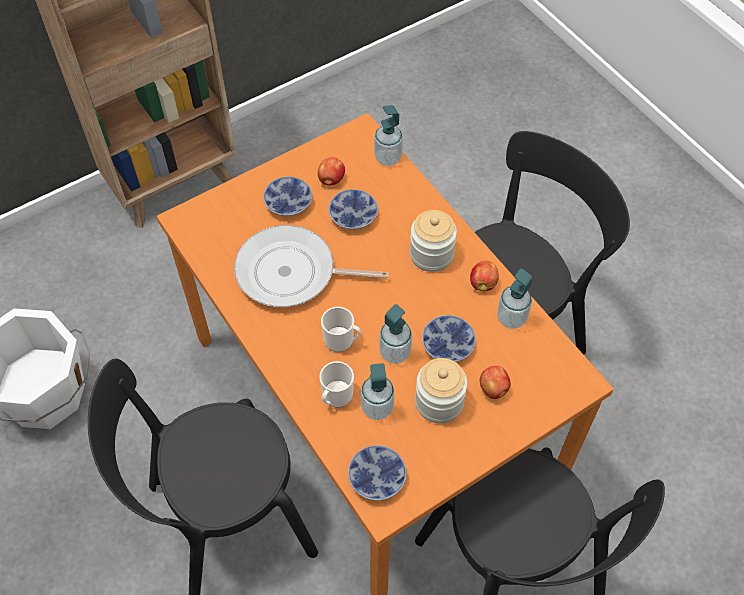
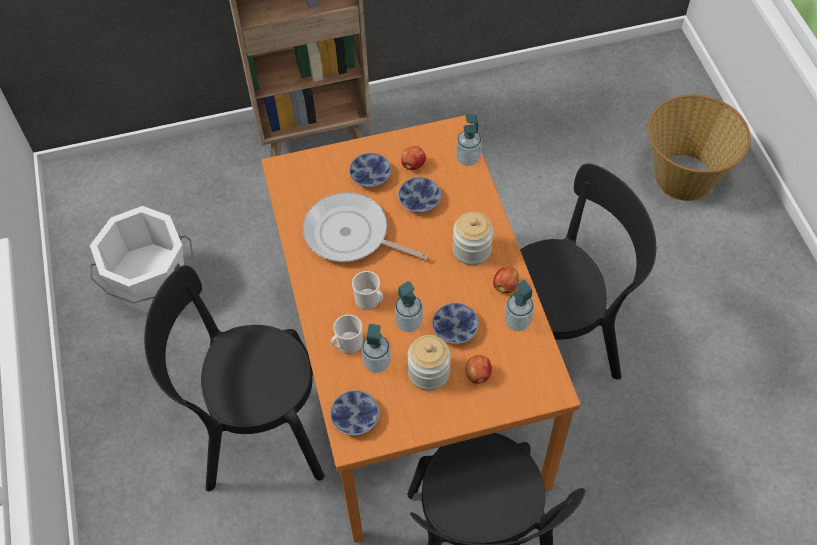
camera: 20 degrees right, 0 degrees up
(568, 135) = (684, 176): none -> basket

